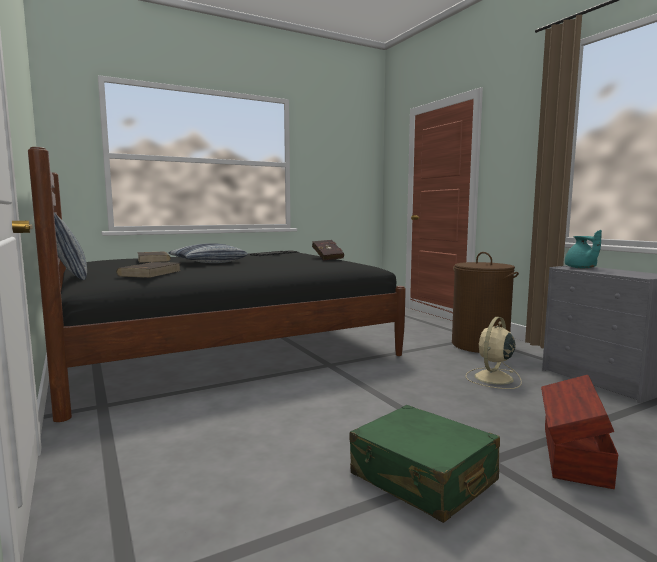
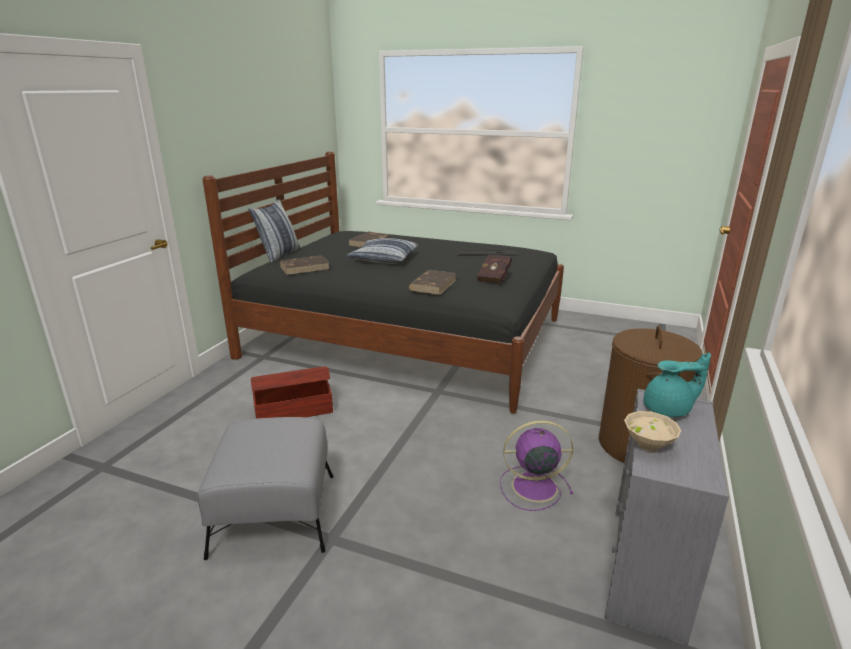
camera: 50 degrees right, 15 degrees up
(304, 264) = (433, 285): none -> brown book
(422, 478) = (274, 514): green suitcase -> grey ottoman
(493, 378) = (532, 487): beige fan -> purple fan
(573, 455) = (388, 586): brown storage box -> brown storage box (293, 409)
(581, 268) = (669, 410): turquoise teapot -> turquoise teapot turned 135 degrees counterclockwise
(621, 274) = (649, 445): none -> beige bowl

